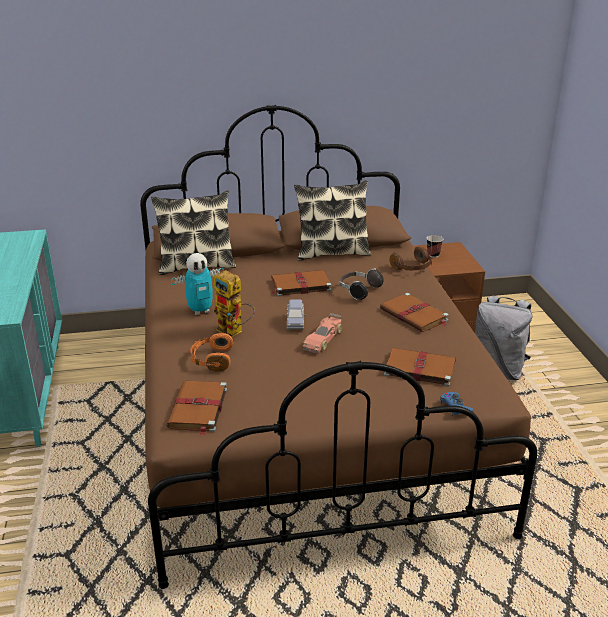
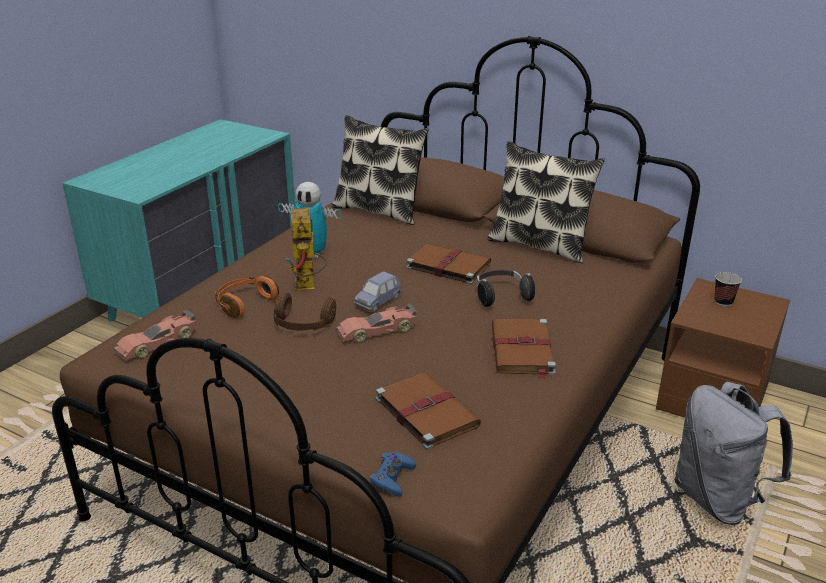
camera: 40 degrees right, 0 degrees up
(198, 409) = (158, 343): brown book -> toy car
(412, 267) = (611, 296): brown headphones -> brown headphones (303, 324)

